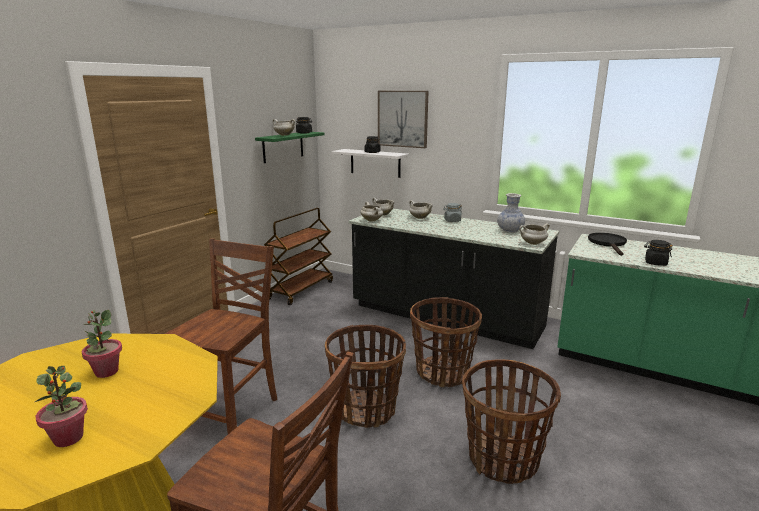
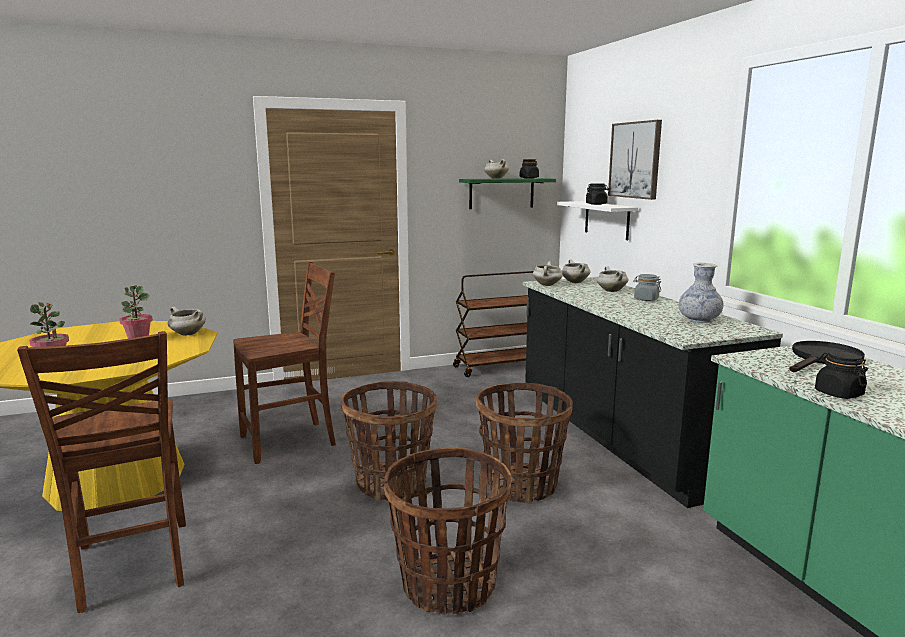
camera: 40 degrees right, 5 degrees down
(532, 243) = (690, 336): white cooking pot -> white cooking pot (187, 334)

